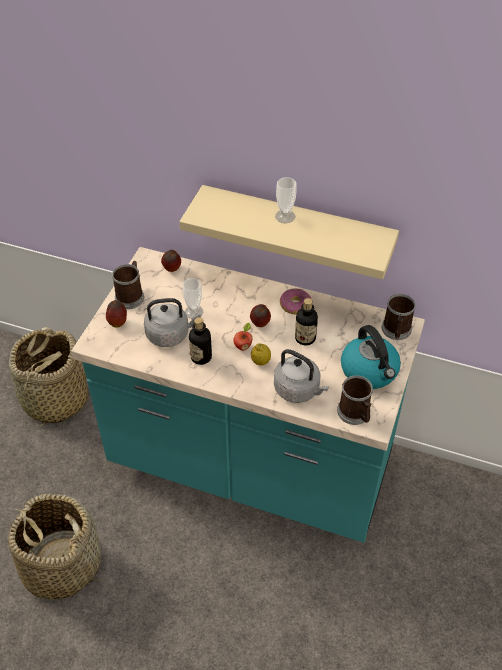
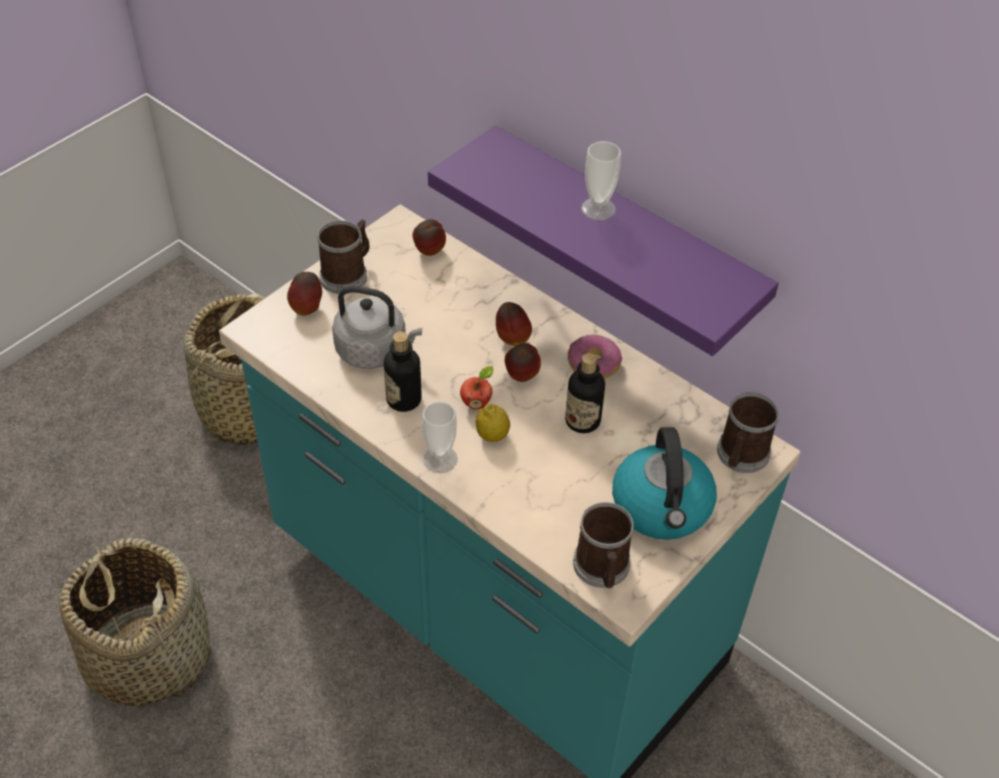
camera: 20 degrees right, 0 degrees up
(194, 312) = (429, 327): cup -> cup (440, 459)
(244, 305) = (512, 339): none -> apple
(296, 231) = (623, 241): beige shelf -> purple shelf
(299, 390) = (529, 500): grey kettle -> none

